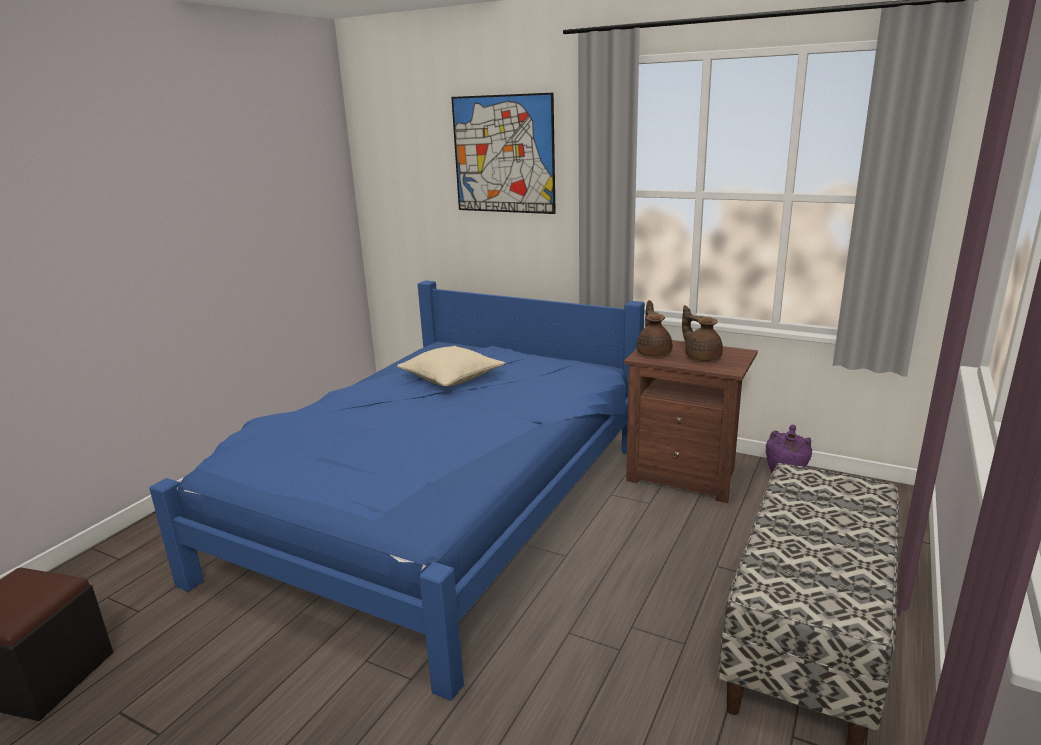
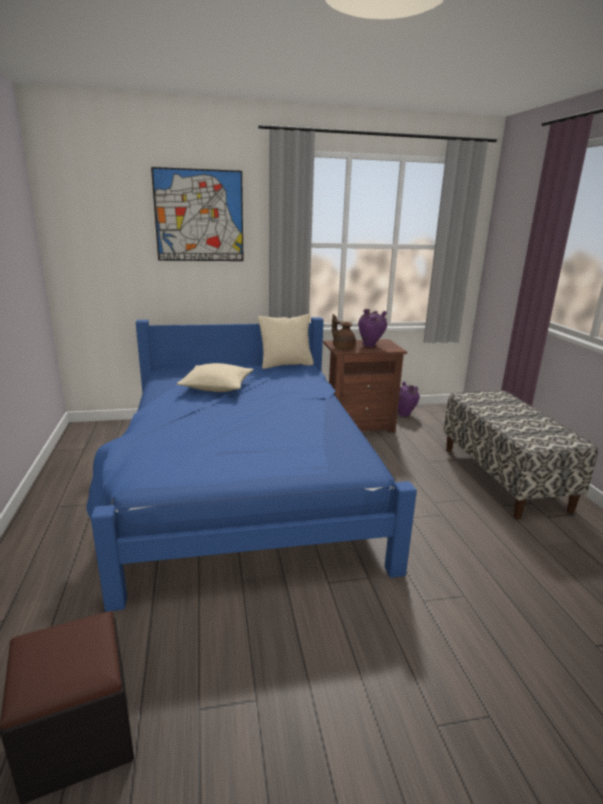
camera: 40 degrees left, 0 degrees up
(581, 363) = (286, 364): none -> beige pillow
(701, 357) = (370, 345): brown teapot -> purple vase

